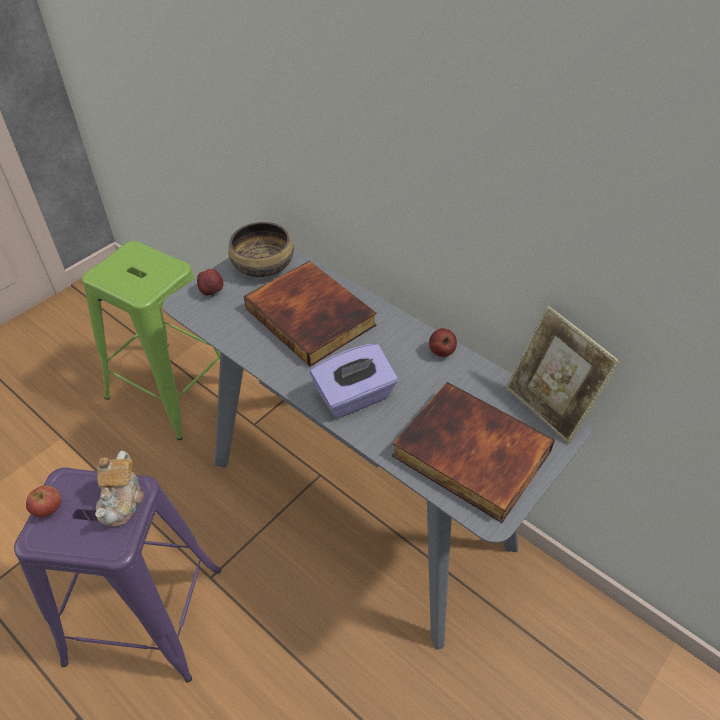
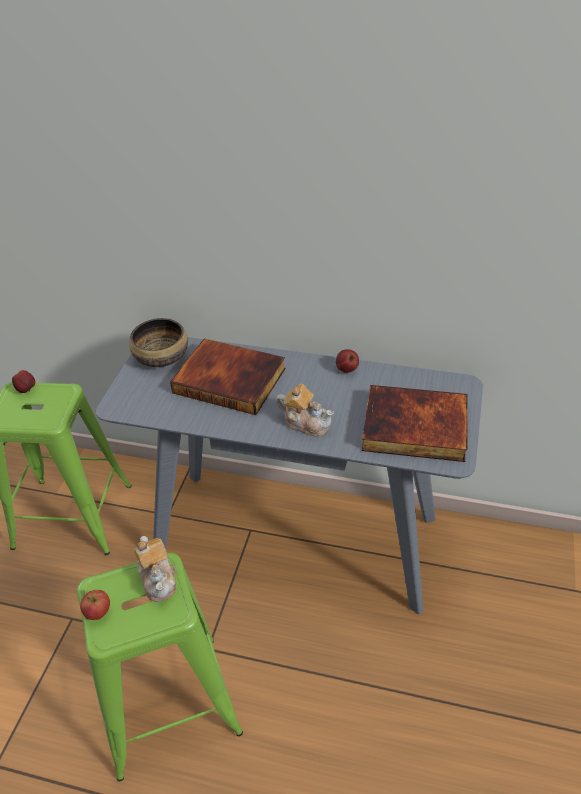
camera: 25 degrees left, 5 degrees down
(143, 614) = (167, 705): purple stool -> green stool
(212, 292) = (133, 391): apple -> apple (27, 390)
(354, 397) = (306, 423): purple tissue box -> teapot
(548, 408) = (444, 379): picture frame -> none

